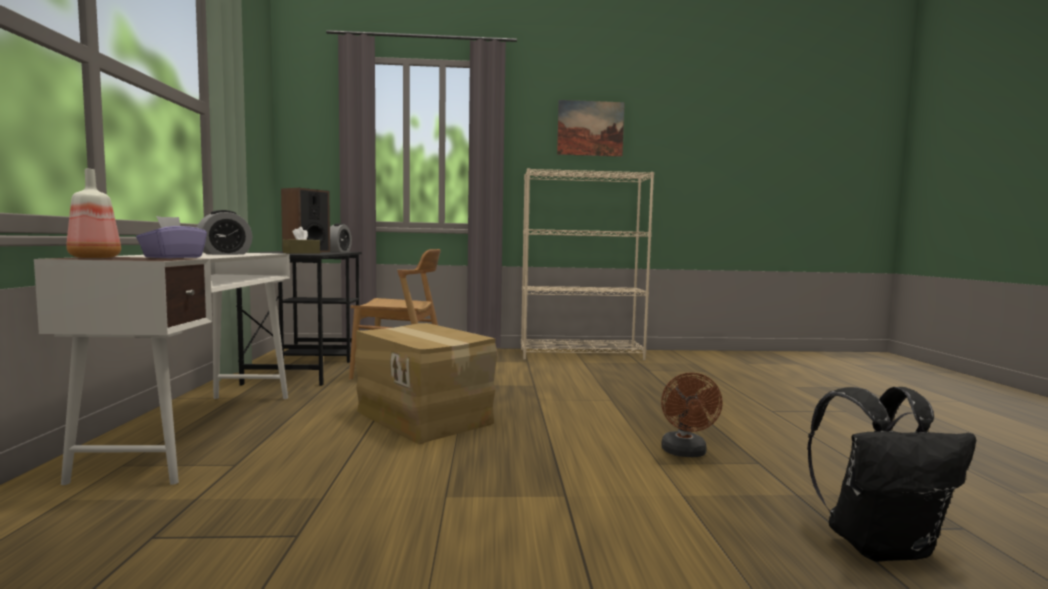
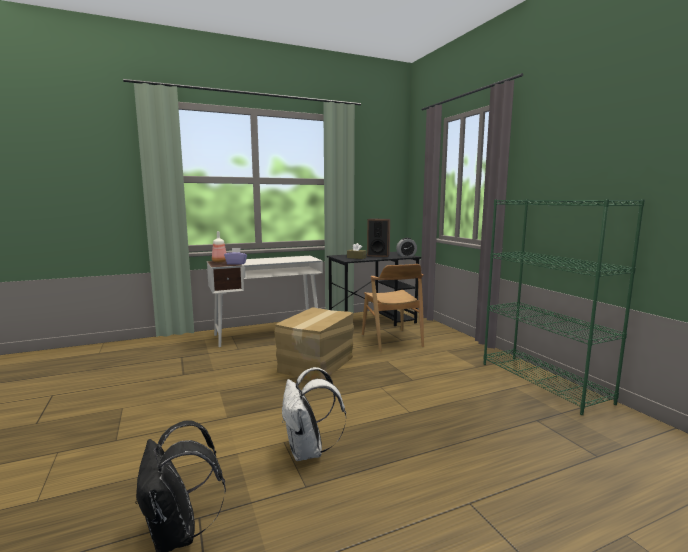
camera: 70 degrees right, 5 degrees up
(225, 254) = (283, 260): alarm clock -> none
(581, 354) = (543, 382): beige bookcase -> green bookcase
(590, 128) = (594, 145): picture -> none
(685, 453) = (308, 451): brown fan -> white backpack

